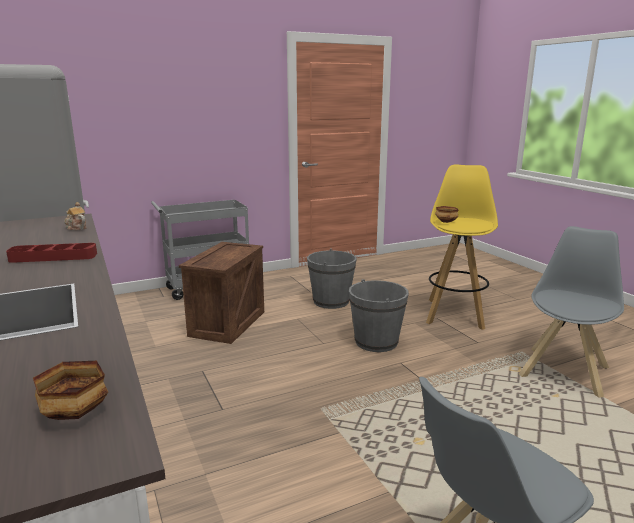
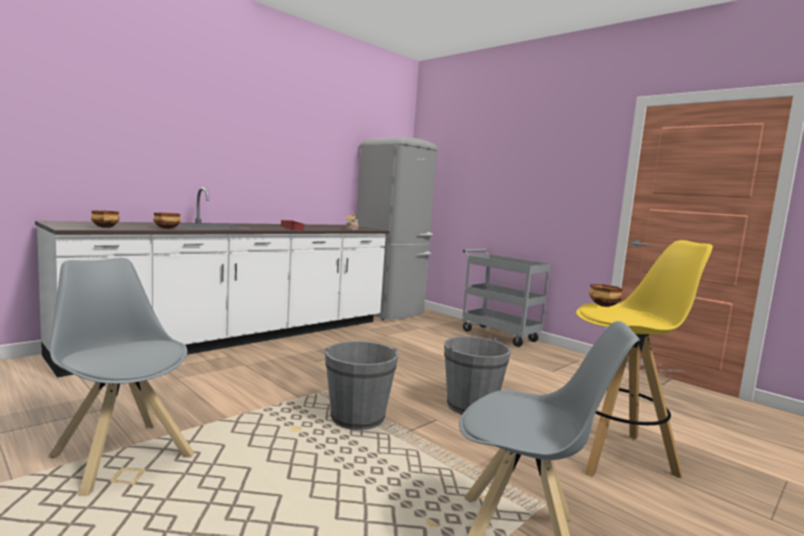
camera: 70 degrees right, 10 degrees down
(89, 347) = (166, 228): none -> bowl
(227, 323) = (443, 348): crate -> none
(331, 301) = (542, 381): grey bucket -> grey bucket (357, 418)

